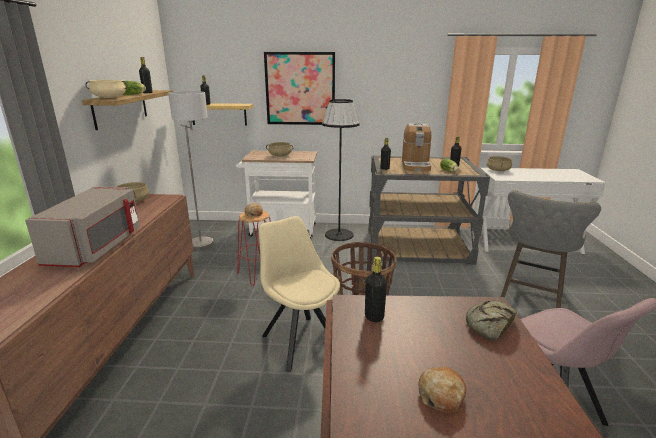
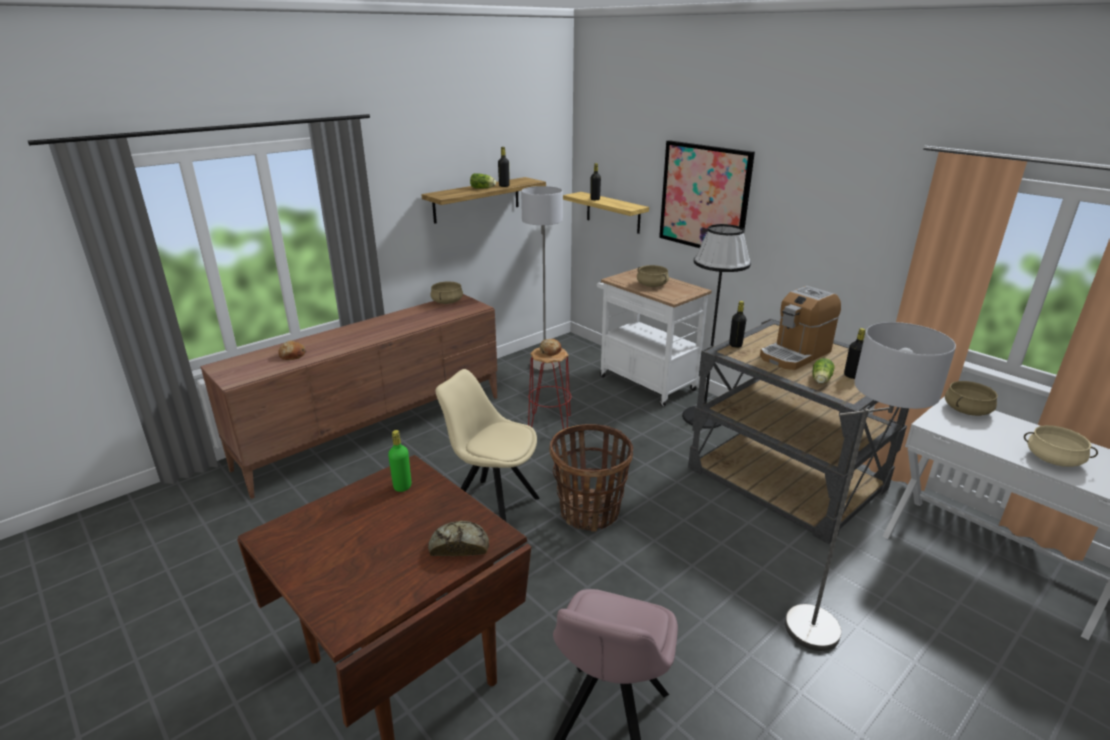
camera: 45 degrees right, 5 degrees up
(97, 247) = (360, 339): grey microwave -> none
(109, 98) = (447, 193): beige cooking pot -> beige cooking pot (1053, 459)
(300, 341) = (493, 506): beige chair -> beige chair turned 75 degrees counterclockwise
(374, 317) = (402, 486): black bottle -> green bottle
(441, 395) = (333, 554): bread -> bread (292, 355)
(530, 298) = (826, 626): grey stool -> grey floor lamp

